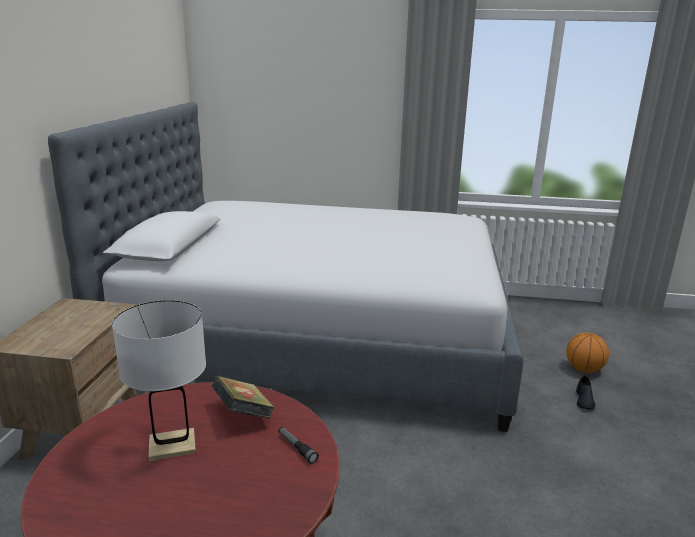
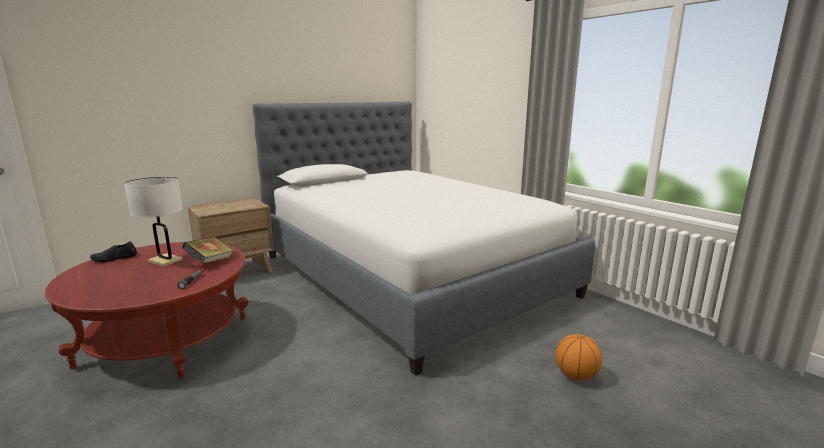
camera: 45 degrees right, 5 degrees down
(584, 400) = (525, 393): black shoe -> black shoe (114, 258)

